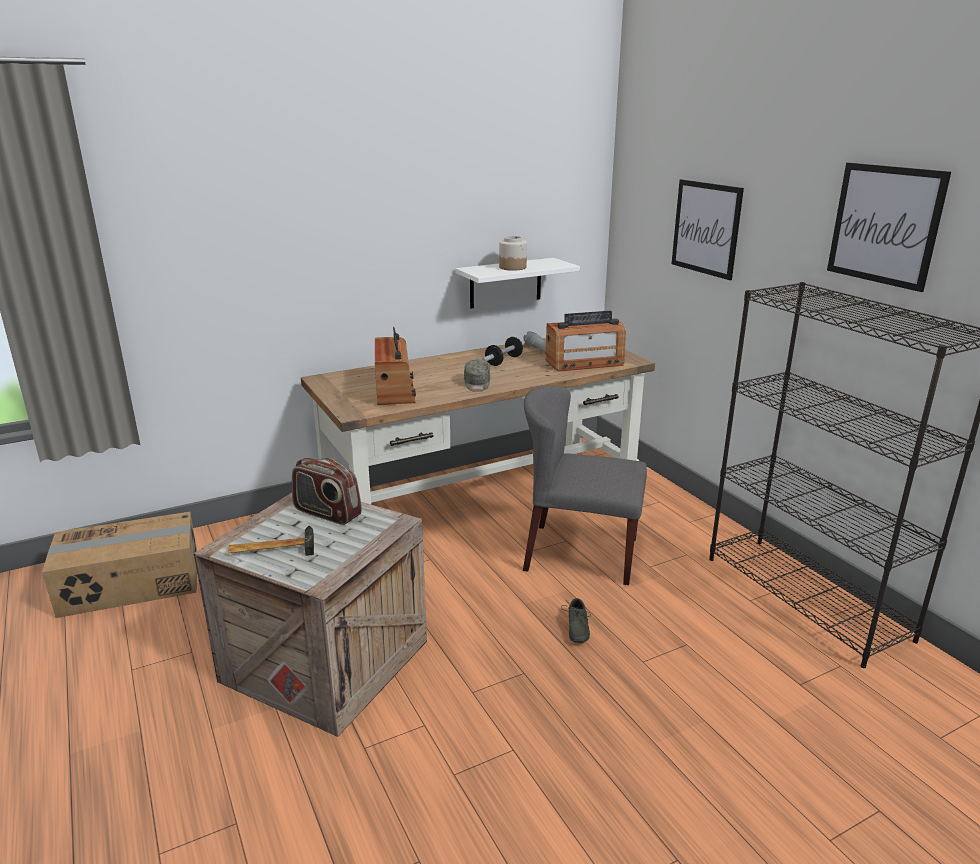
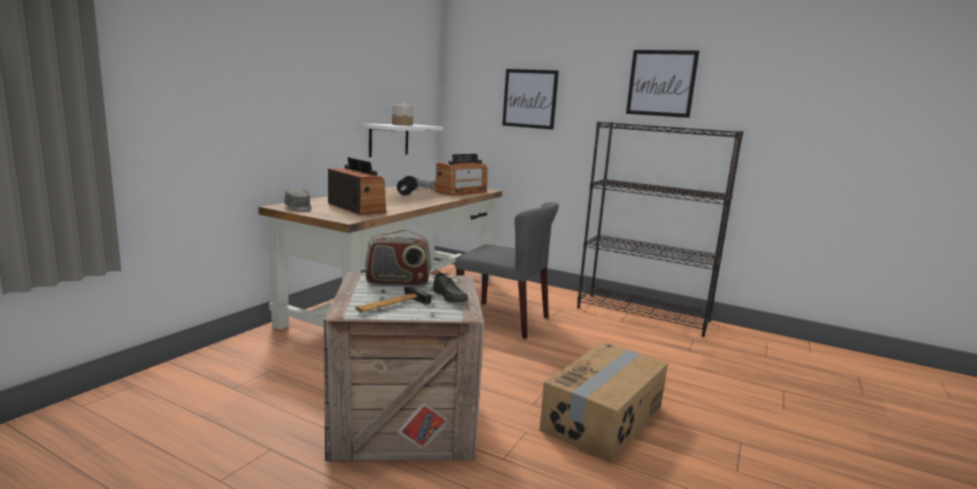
camera: 35 degrees left, 10 degrees down
(131, 584) = (132, 420): cardboard box -> cardboard box (604, 419)
(477, 384) = (412, 202): grey cap -> grey cap (298, 208)
(575, 629) = (550, 356): grey shoe -> grey shoe (448, 297)
(580, 554) = (503, 319): grey chair -> grey chair turned 135 degrees counterclockwise

